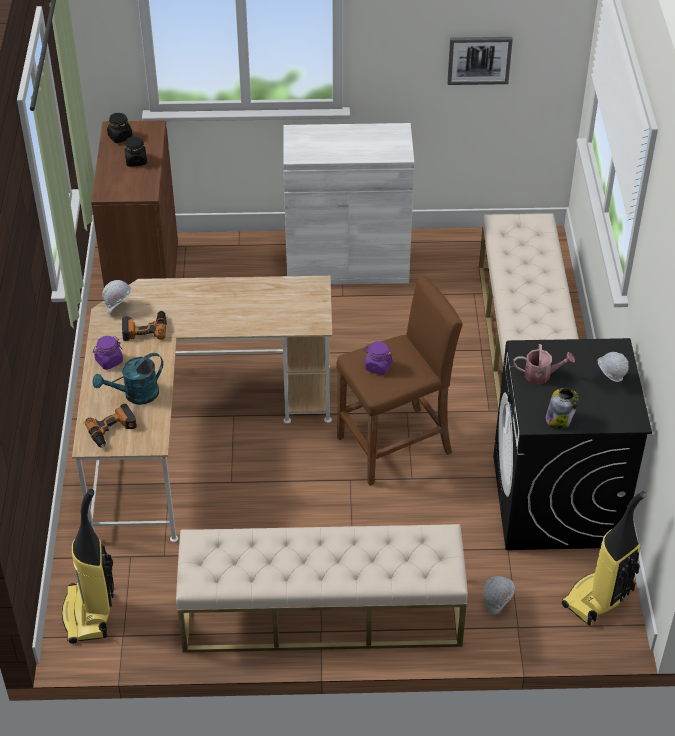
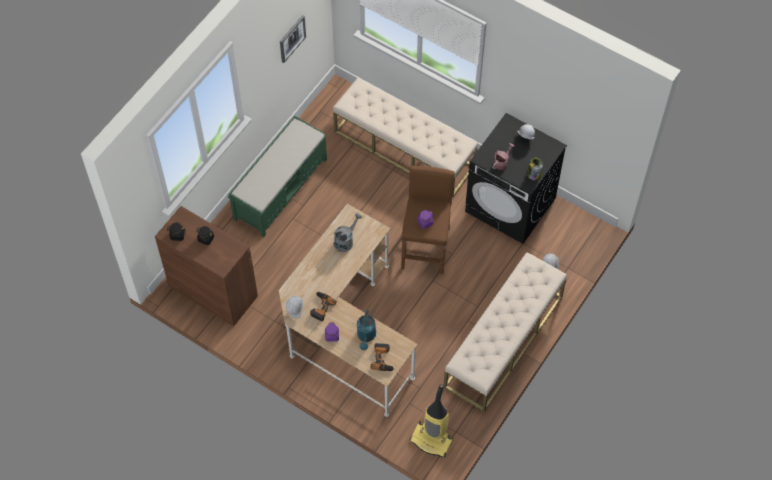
camera: 55 degrees left, 15 degrees up
(270, 302) = (346, 240): none -> grey watering can
(347, 264) = (281, 188): white cabinet -> green bench
(598, 599) = (576, 227): vacuum cleaner -> none

